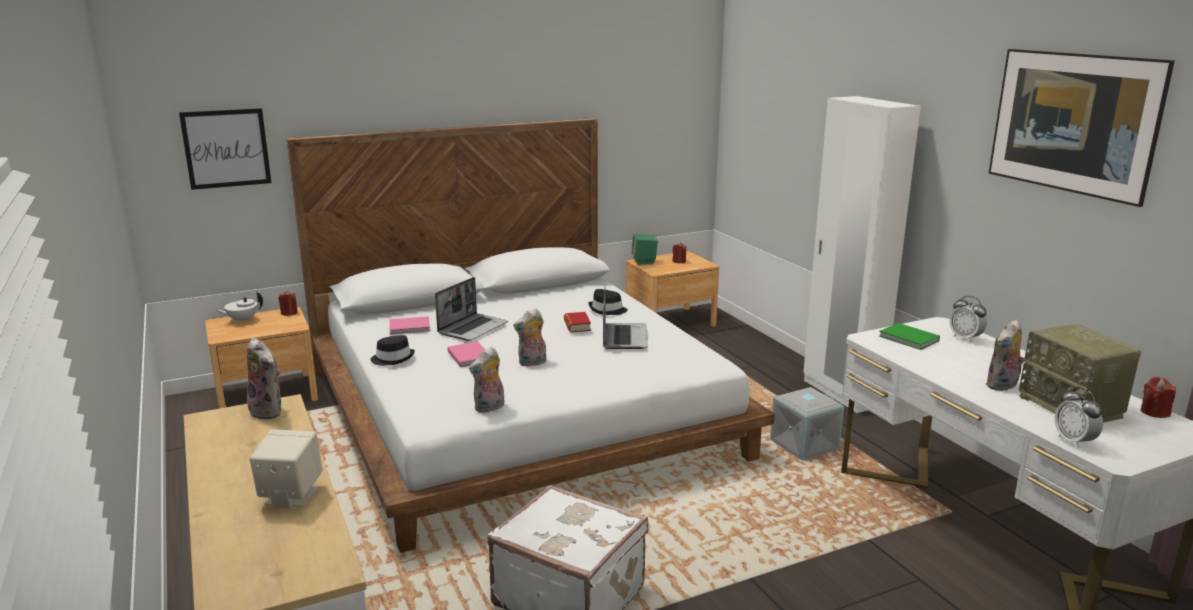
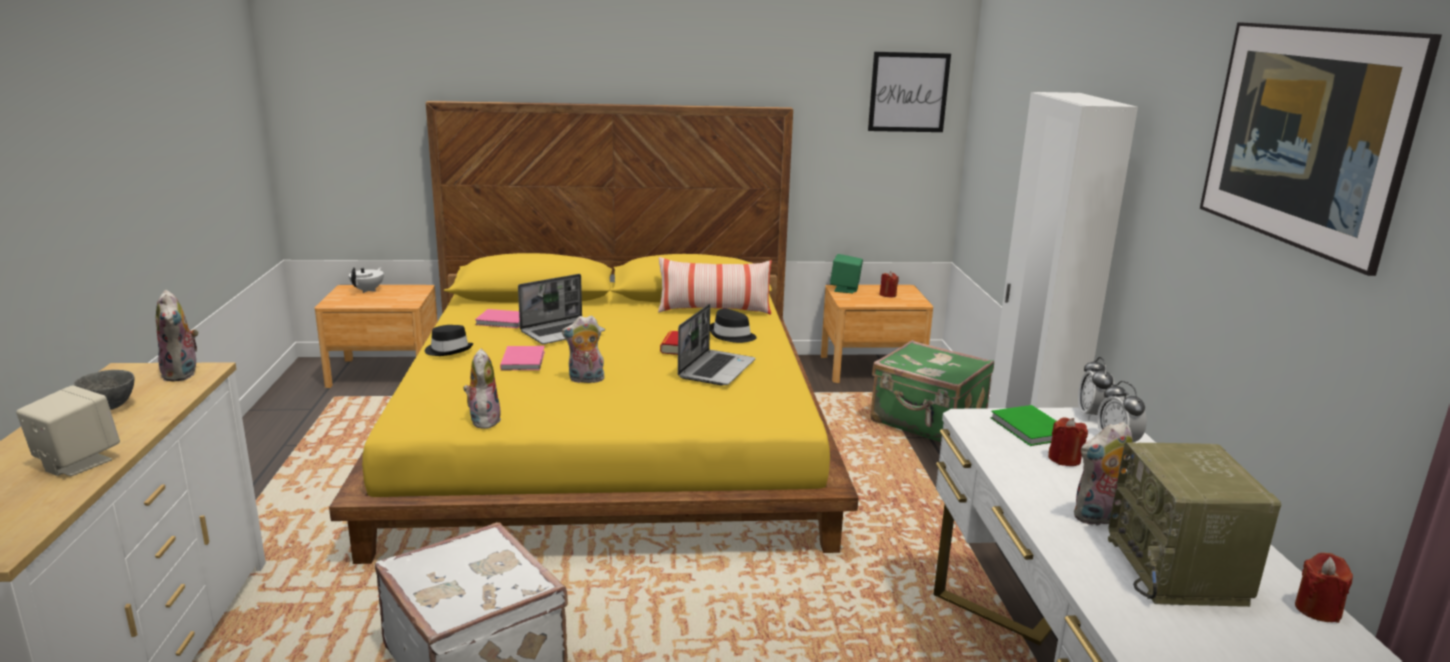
camera: 20 degrees right, 0 degrees up
(226, 148) = (367, 106): picture -> picture (908, 92)
(242, 320) = (368, 290): white teapot -> white teapot turned 120 degrees clockwise
(246, 449) = (110, 407): none -> grey bowl
(289, 313) = (417, 289): red candle -> red candle (1064, 459)
(489, 408) = (483, 420): plush toy -> plush toy turned 105 degrees clockwise
(519, 412) = (610, 438): white bed -> yellow bed
(571, 293) = (714, 311): none -> pillow
(742, 355) = (927, 422): none -> green suitcase
(803, 444) = (914, 547): grey storage box -> none
(1074, 441) = (1123, 622): alarm clock -> alarm clock (1092, 415)

